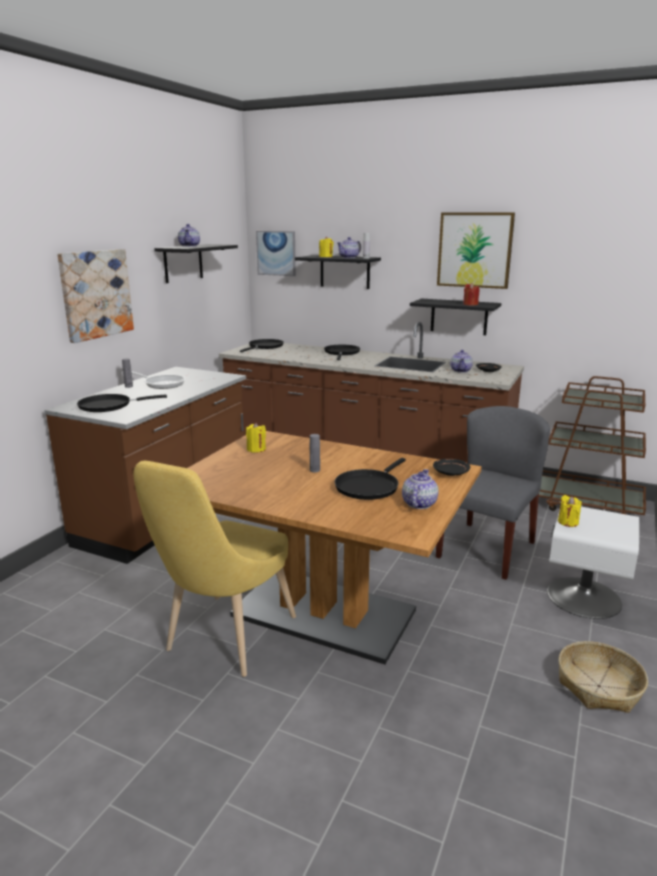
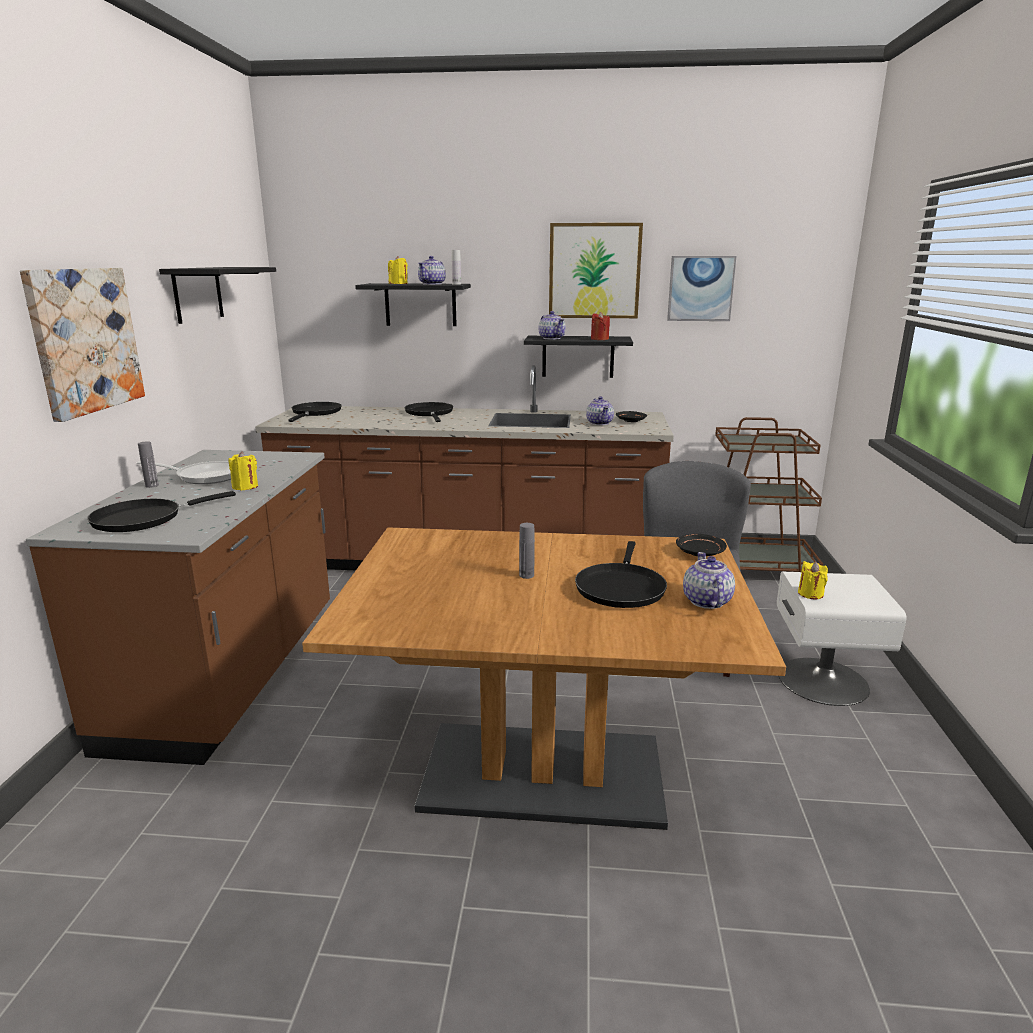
camera: 20 degrees left, 0 degrees up
(189, 246) = (209, 267): teapot -> teapot (552, 338)
(226, 640) = (430, 852): yellow chair -> none
(256, 449) = (415, 557): yellow candle -> yellow candle (245, 487)
(276, 253) = (317, 282): picture -> picture (700, 288)
(598, 686) = (914, 790): basket -> none

